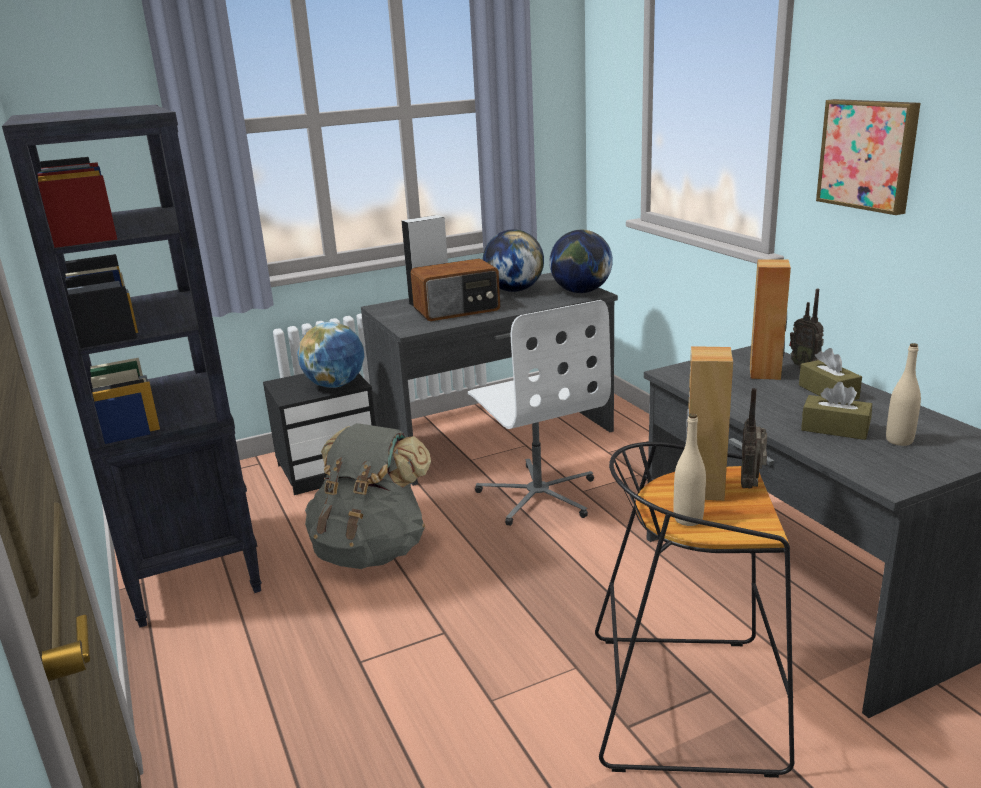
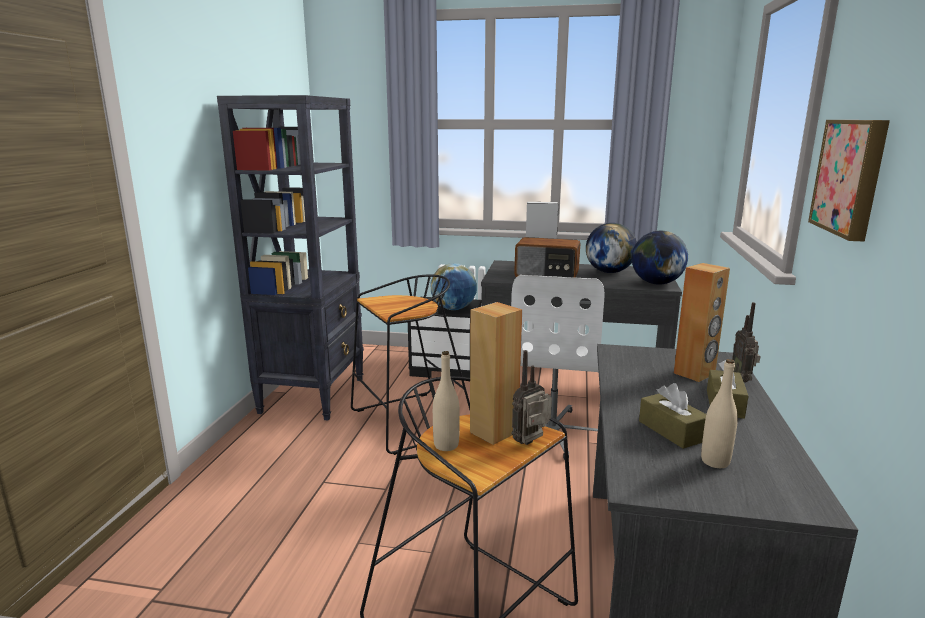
camera: 35 degrees right, 5 degrees down
(371, 550) = (409, 423): grey backpack -> black stool

